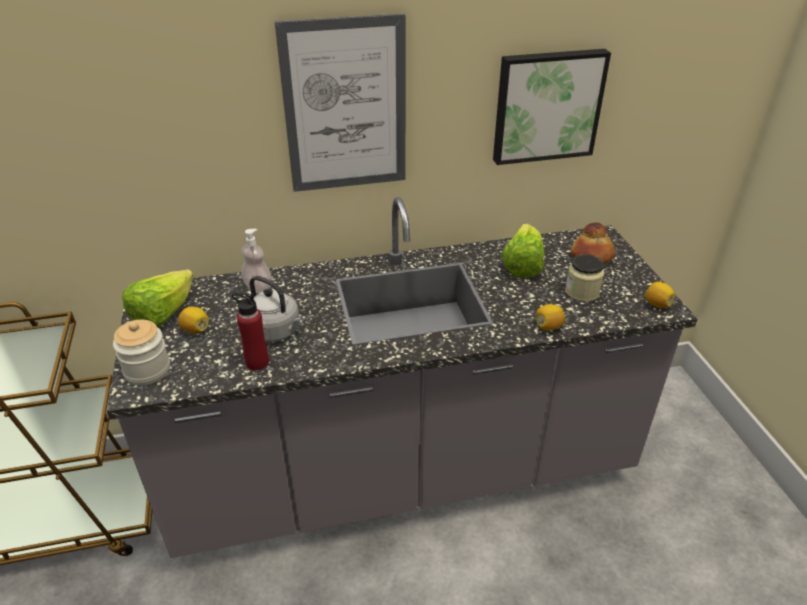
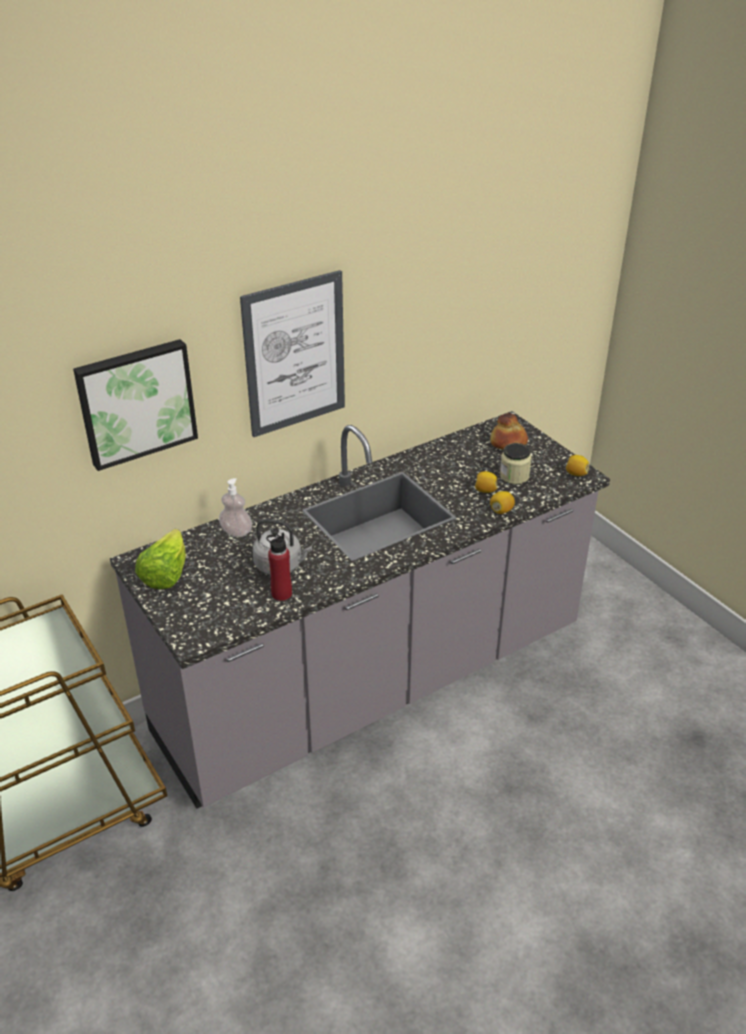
camera: 20 degrees left, 0 degrees up
(147, 370) = (190, 623): jar -> none
(196, 330) = (207, 580): lemon -> lemon (485, 490)
(522, 265) = (455, 463): lettuce -> none
(547, 105) = (452, 321): picture -> picture (136, 402)

